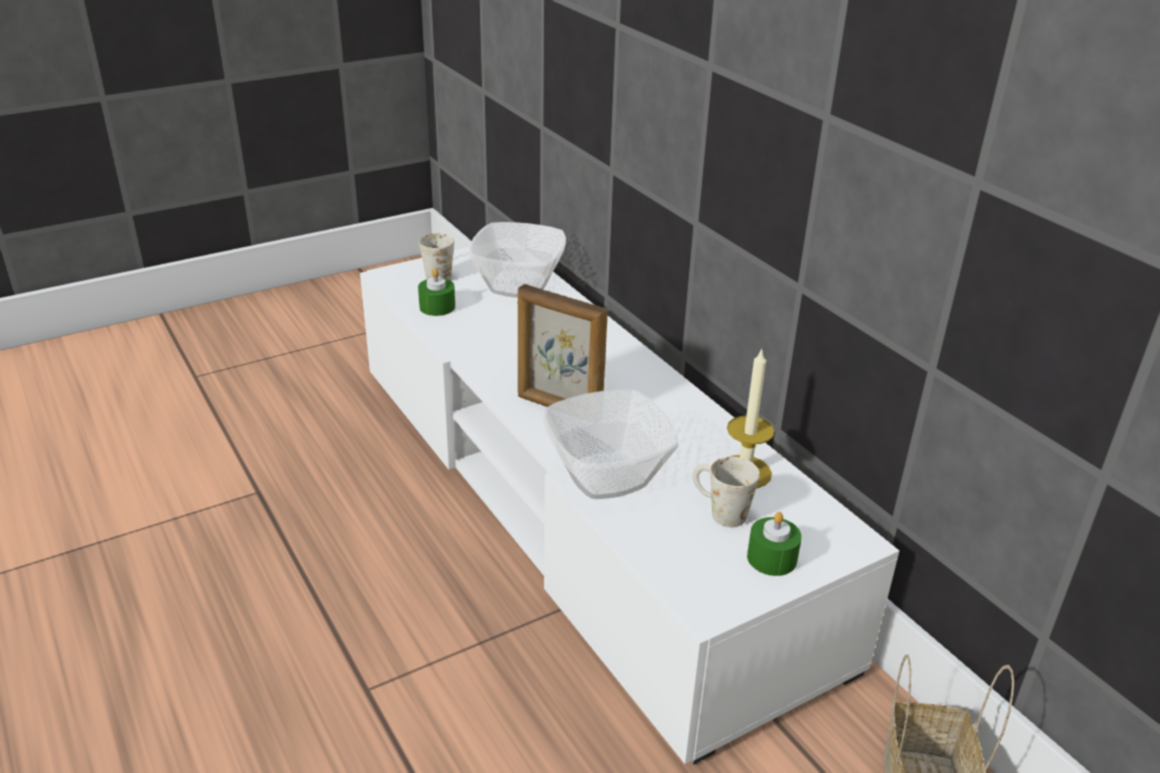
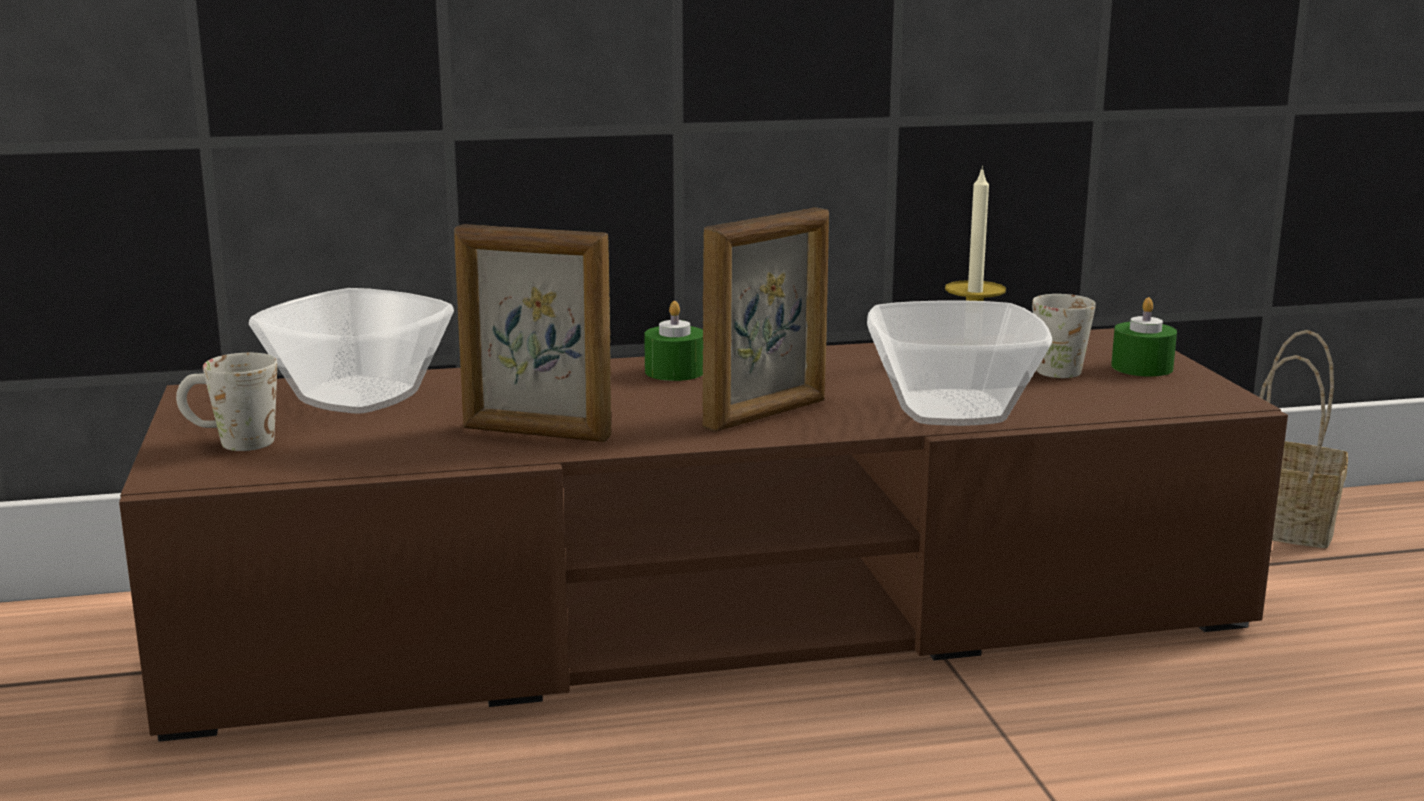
camera: 70 degrees left, 15 degrees down
(437, 307) = (361, 453): green candle -> green candle (675, 371)
(488, 344) = (536, 433): none -> picture frame
(576, 501) = (712, 615): white tv stand -> brown tv stand

